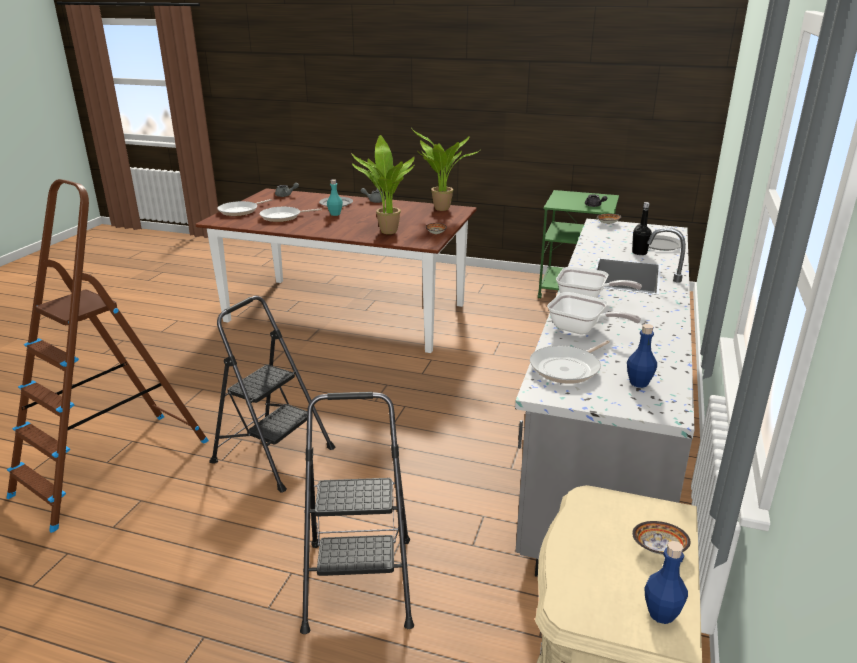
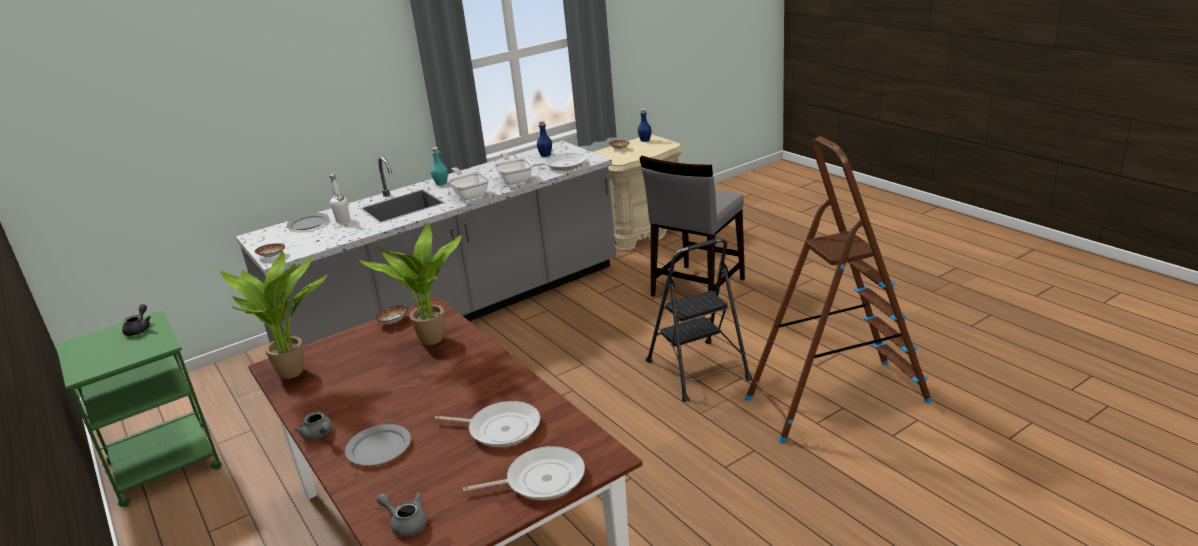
camera: 140 degrees left, 0 degrees up
(335, 214) = (426, 410): turquoise bottle -> turquoise bottle (441, 183)
(359, 578) = (696, 287): black step ladder -> grey chair
(639, 253) = (343, 220): black bottle -> white bottle

